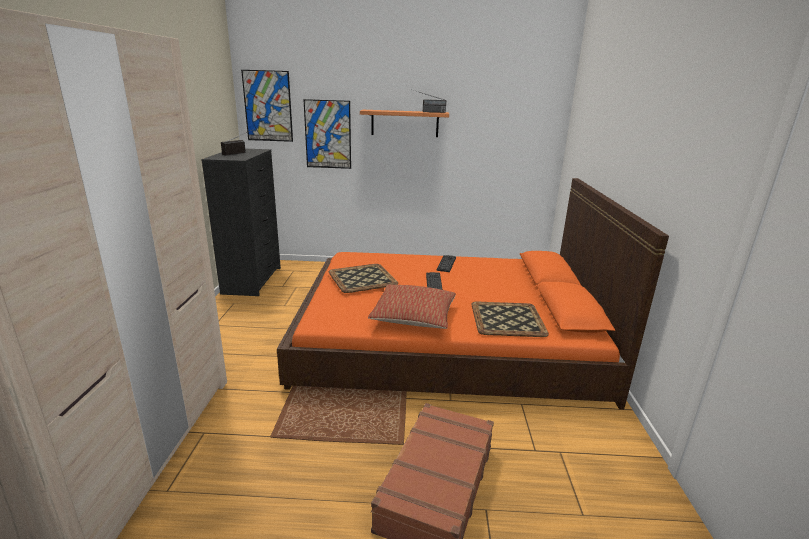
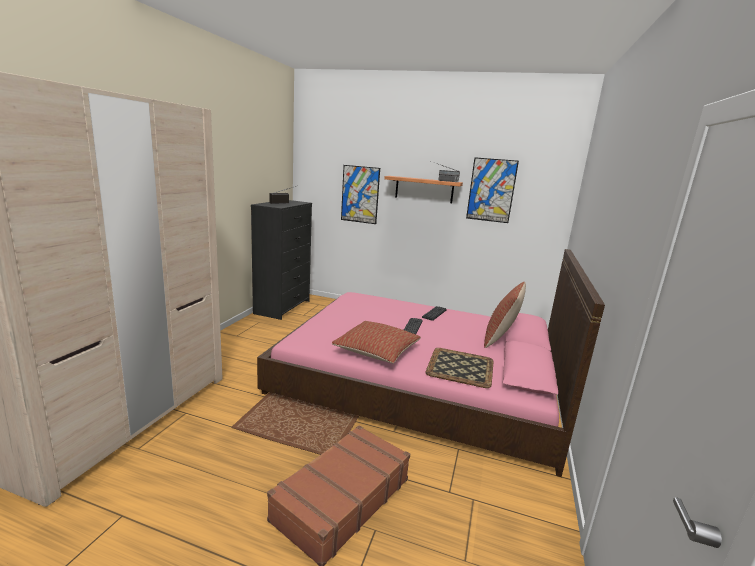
camera: 15 degrees right, 5 degrees down
(268, 106) = (316, 169): picture -> picture (491, 190)
(363, 278) = (353, 314): tray -> none
(446, 337) = (419, 378): orange bed -> pink bed
(526, 281) = (500, 339): none -> pillow

